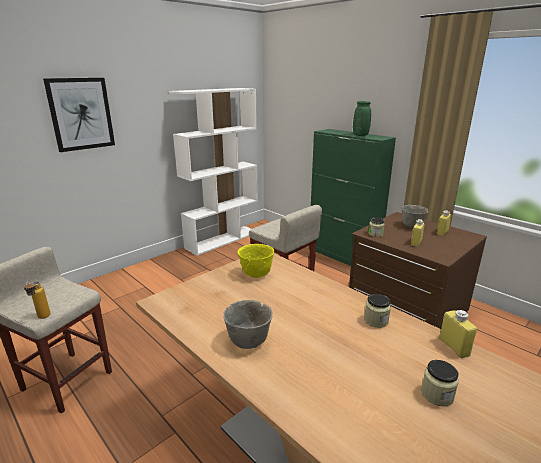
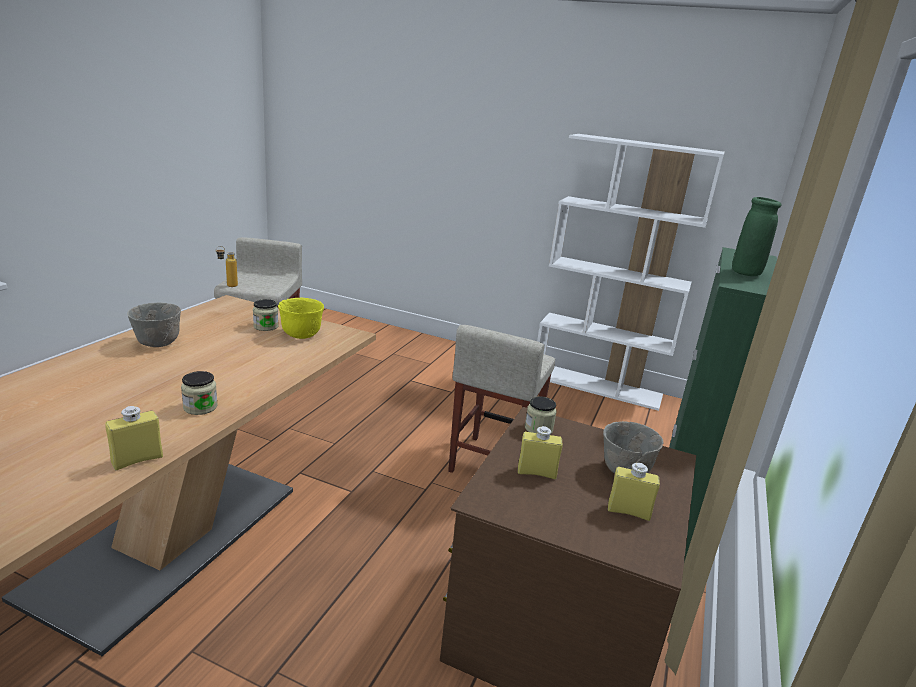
camera: 65 degrees right, 0 degrees up
(81, 114) = (461, 142): picture -> none
(437, 394) = (46, 441): jar -> jar (266, 326)

